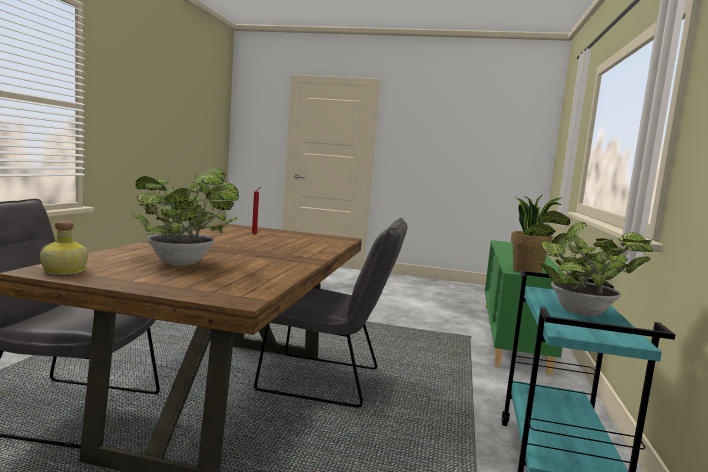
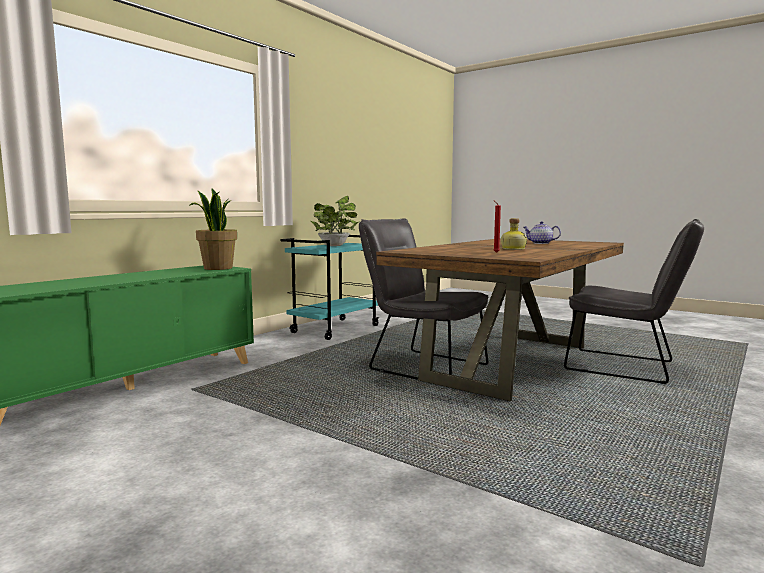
camera: 155 degrees left, 0 degrees up
(65, 271) = (595, 242): bottle -> bottle (512, 249)
(184, 263) = (540, 243): potted plant -> teapot

